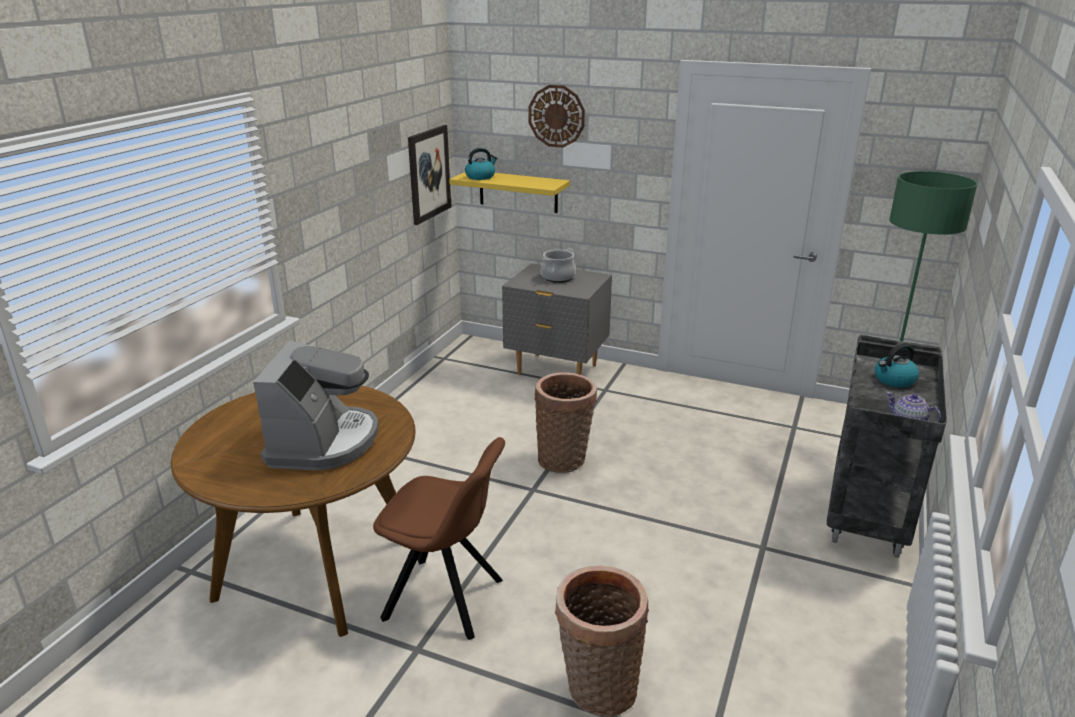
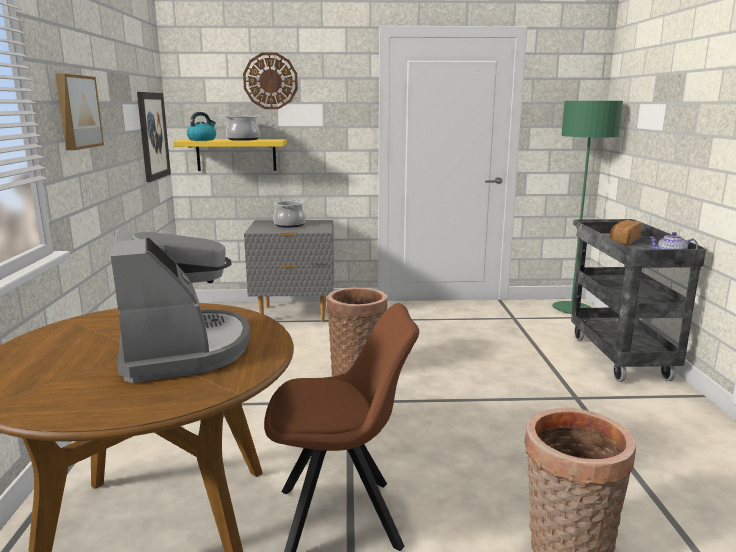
camera: 25 degrees left, 10 degrees down
(322, 187) = (76, 112): none -> picture
(520, 180) = (243, 139): none -> cooking pot
(894, 380) = (623, 241): kettle -> bread

